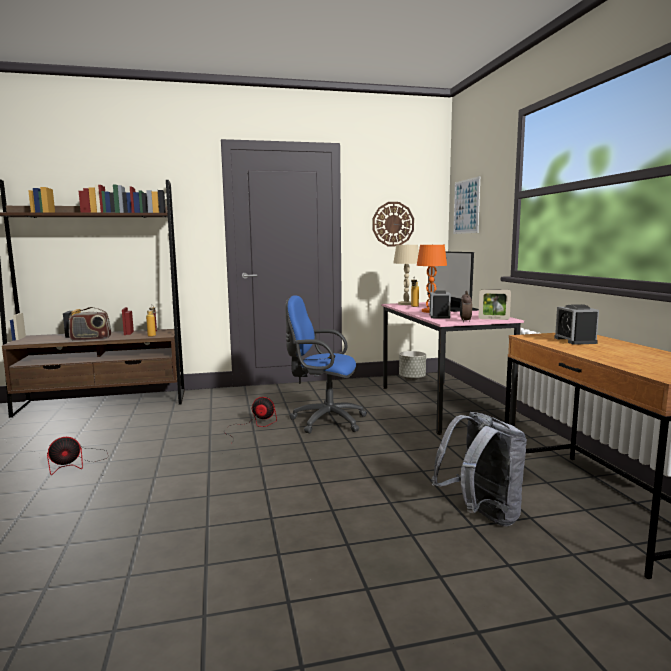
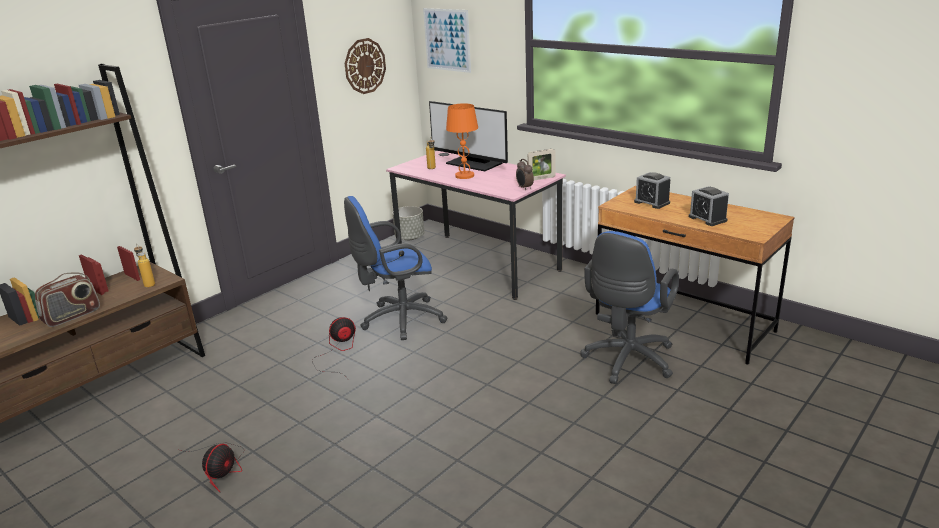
camera: 35 degrees left, 15 degrees up
(406, 304) = (413, 164): beige table lamp -> none
(439, 316) = (488, 184): alarm clock -> alarm clock (707, 219)
(481, 516) = (627, 362): grey backpack -> blue office chair

